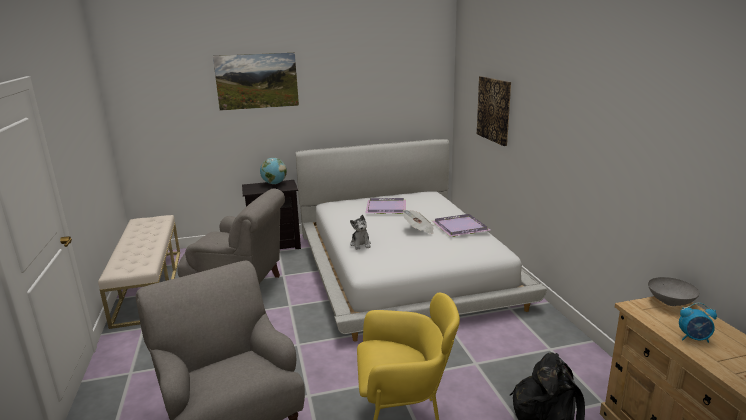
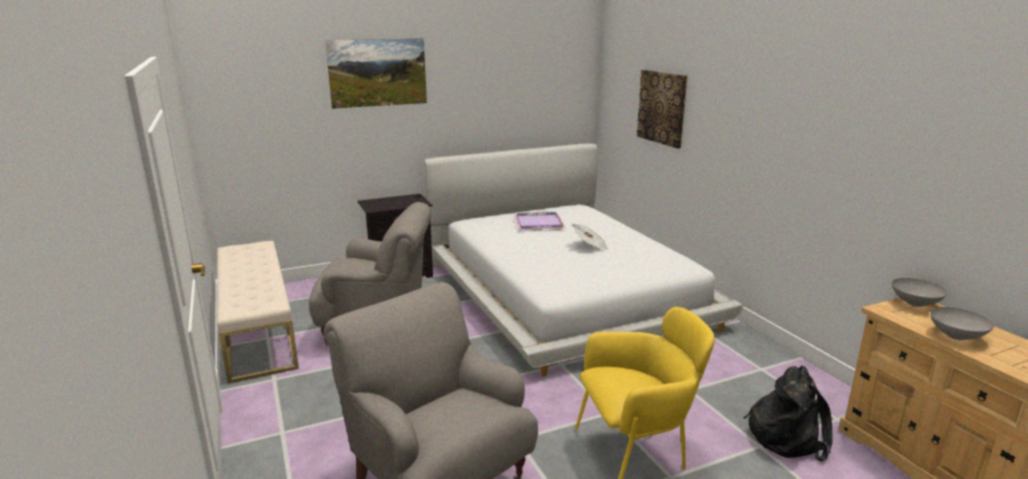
camera: 10 degrees left, 0 degrees up
(274, 183) = (398, 199): globe -> none
(361, 244) = (531, 264): plush toy -> none
(460, 227) = (635, 241): purple tray -> none
(694, 338) = (957, 336): alarm clock -> grey bowl

